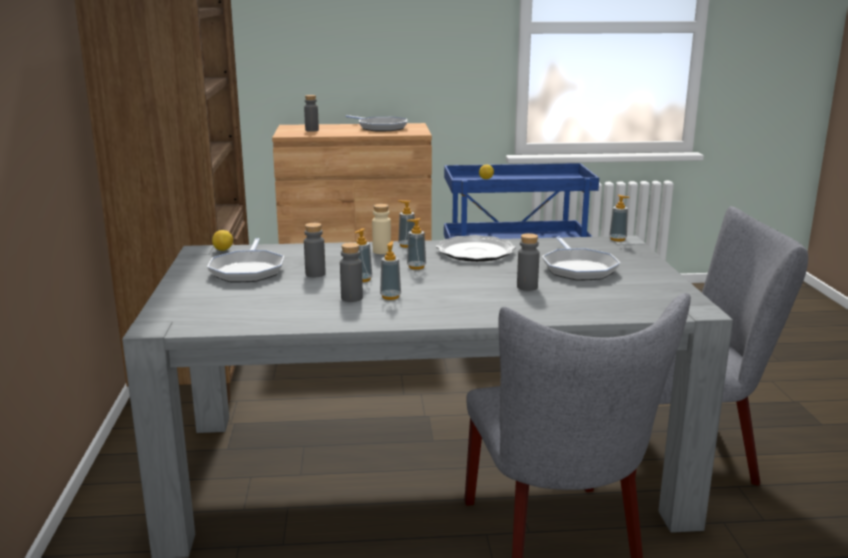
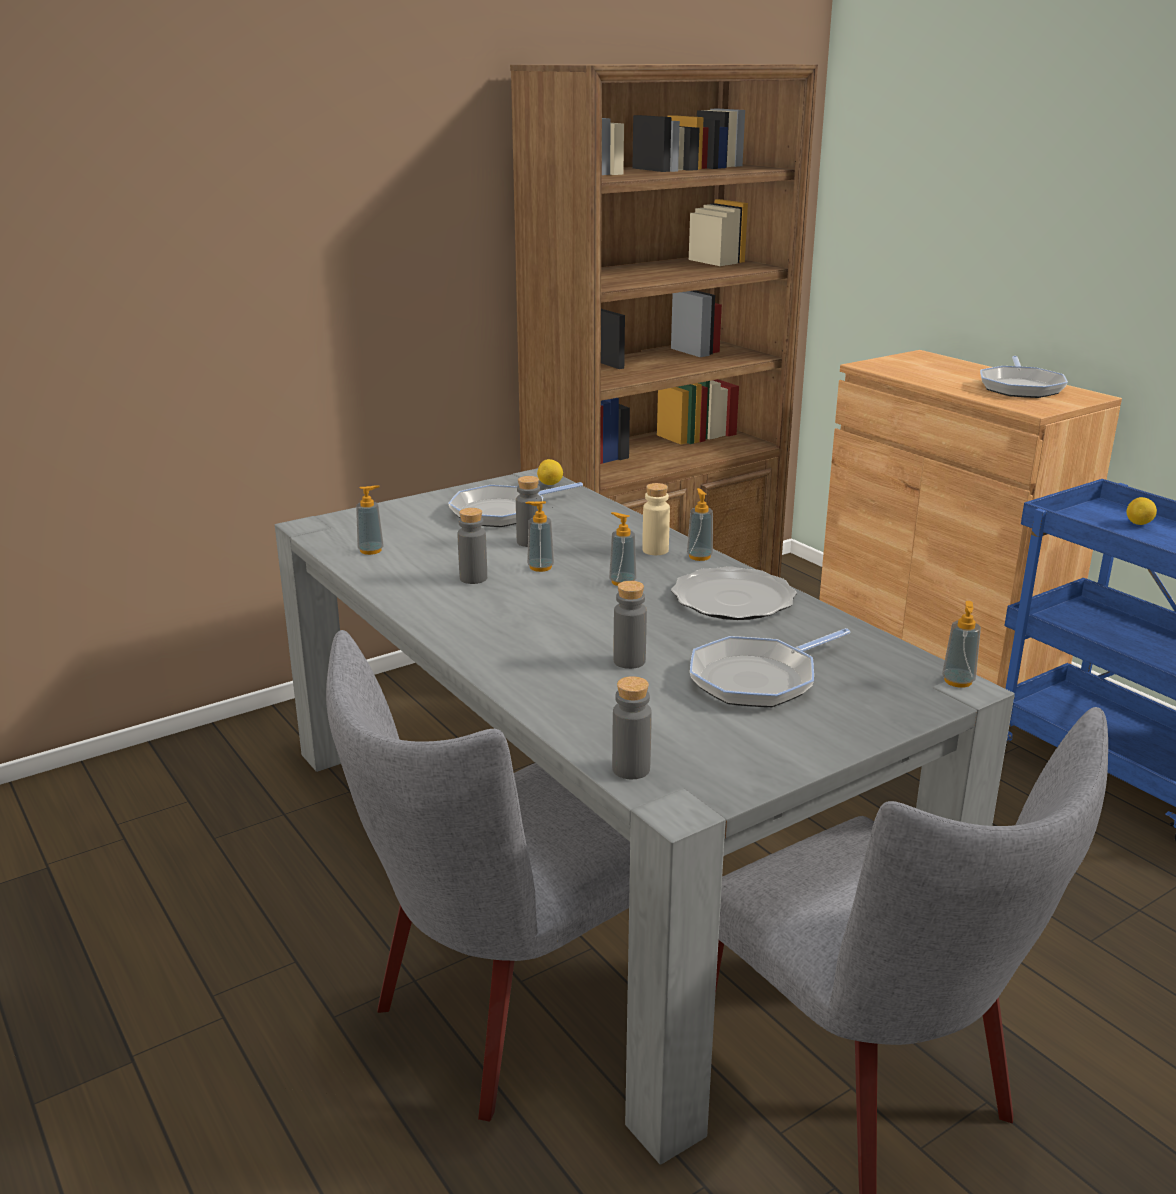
camera: 60 degrees right, 5 degrees up
(312, 130) = (919, 367): grey bottle -> grey bottle (631, 769)
(390, 296) = (500, 595): soap dispenser -> soap dispenser (371, 550)

